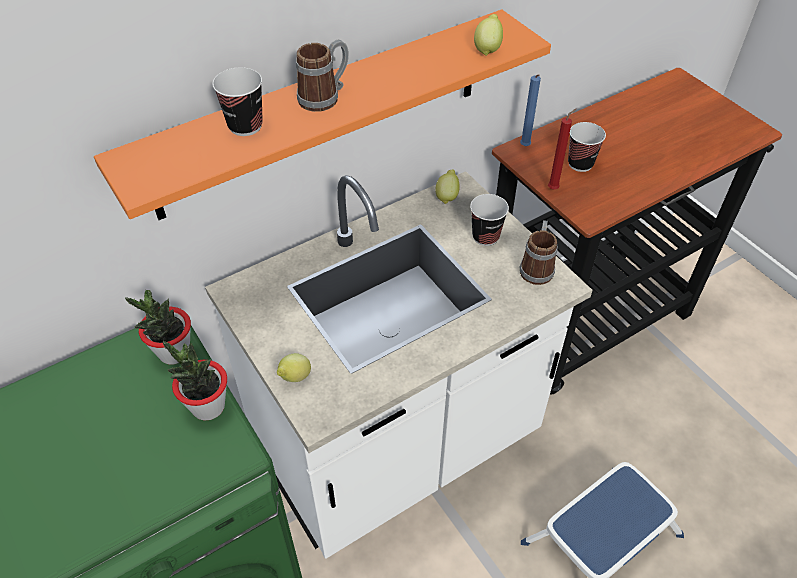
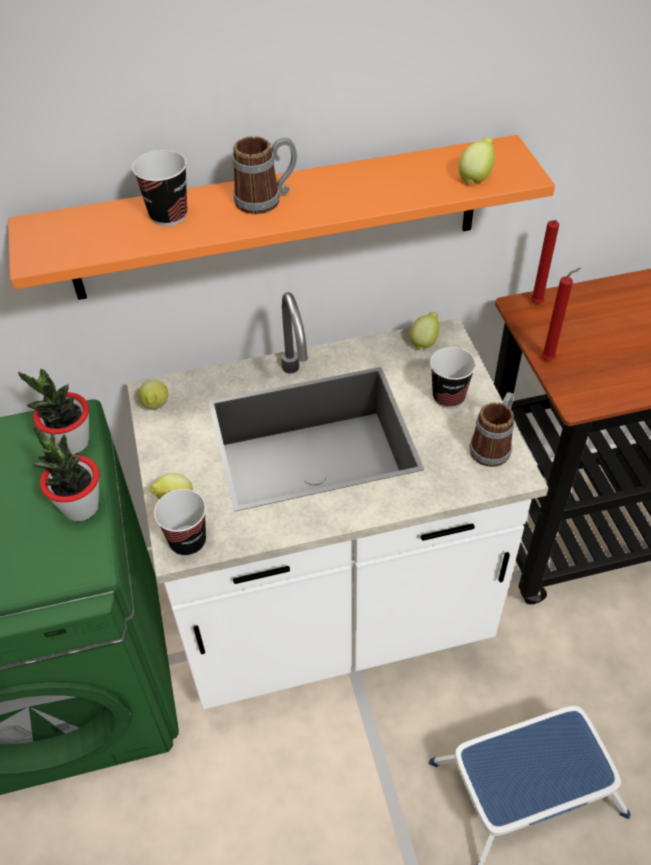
camera: 20 degrees right, 0 degrees up
(242, 302) = (156, 407): none -> lemon
(525, 147) = (536, 304): blue candle -> red candle
(580, 164) = (594, 337): cup -> cup (188, 542)

